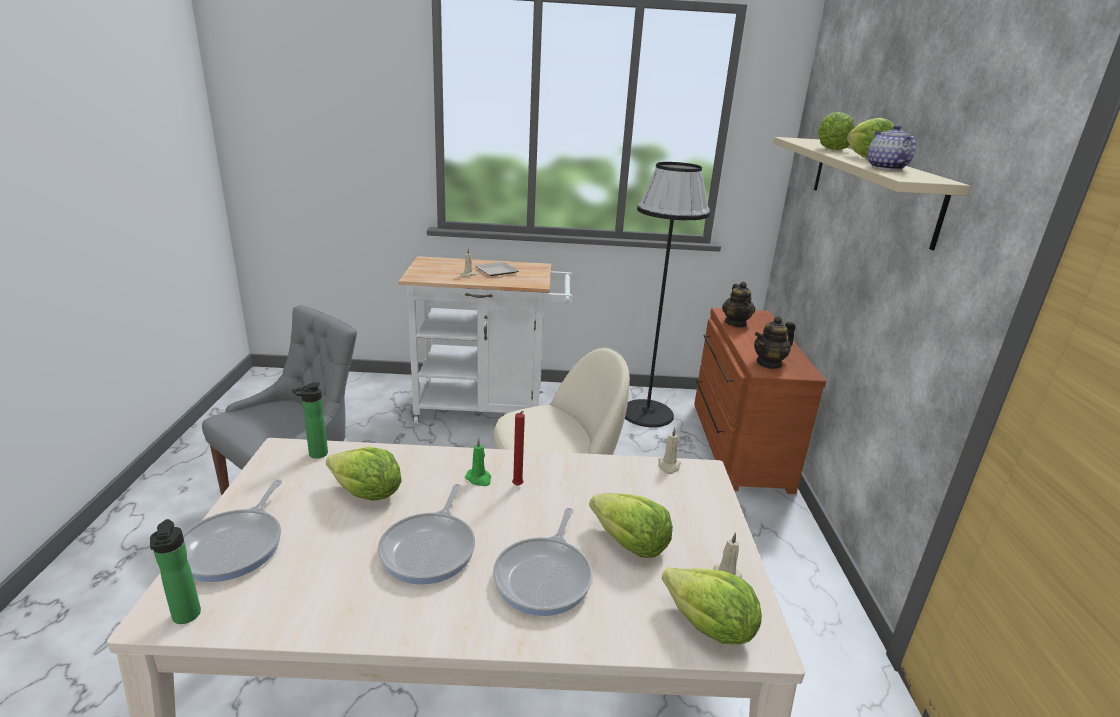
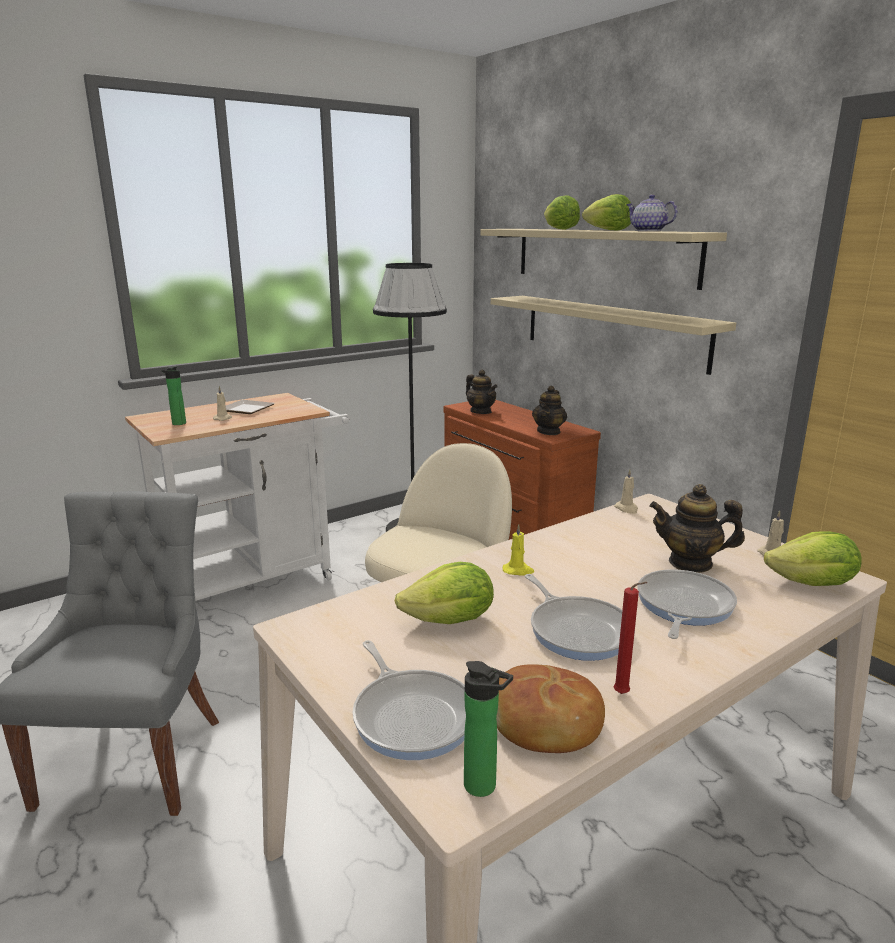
camera: 35 degrees left, 5 degrees down
(287, 602) = (545, 723): none -> bread
(315, 455) = (337, 616): bottle -> bottle (178, 424)
(479, 479) = (518, 570): green candle -> yellow candle
(518, 486) = (556, 563): red candle -> red candle (623, 695)
(545, 577) = (683, 606): frying pan -> frying pan turned 135 degrees counterclockwise
(629, 543) = (690, 563): lettuce -> teapot
(858, 274) = (611, 331): none -> beige shelf

